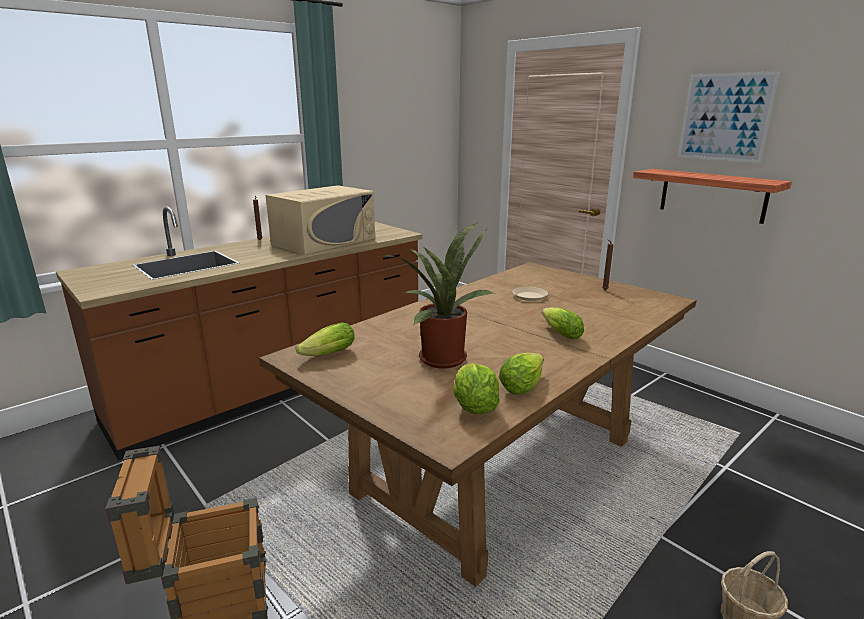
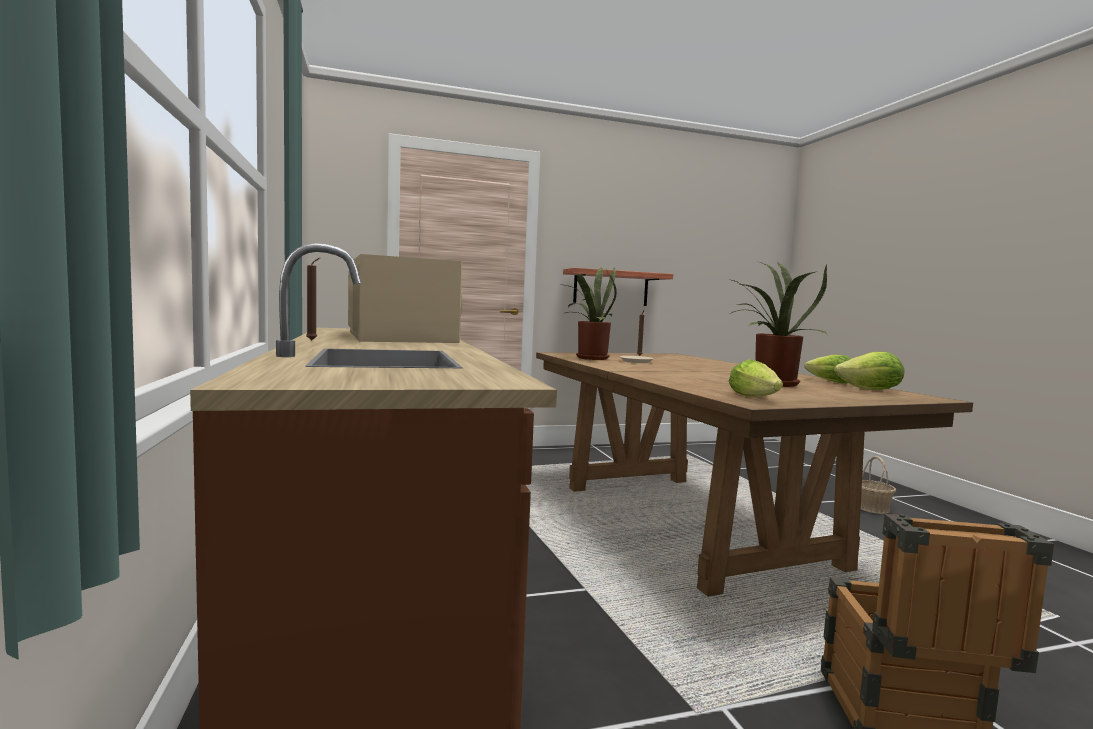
camera: 65 degrees left, 15 degrees down
(518, 280) = (589, 358): none -> potted plant
(559, 333) = (728, 368): lettuce -> none
(725, 117) = (613, 230): picture -> none

